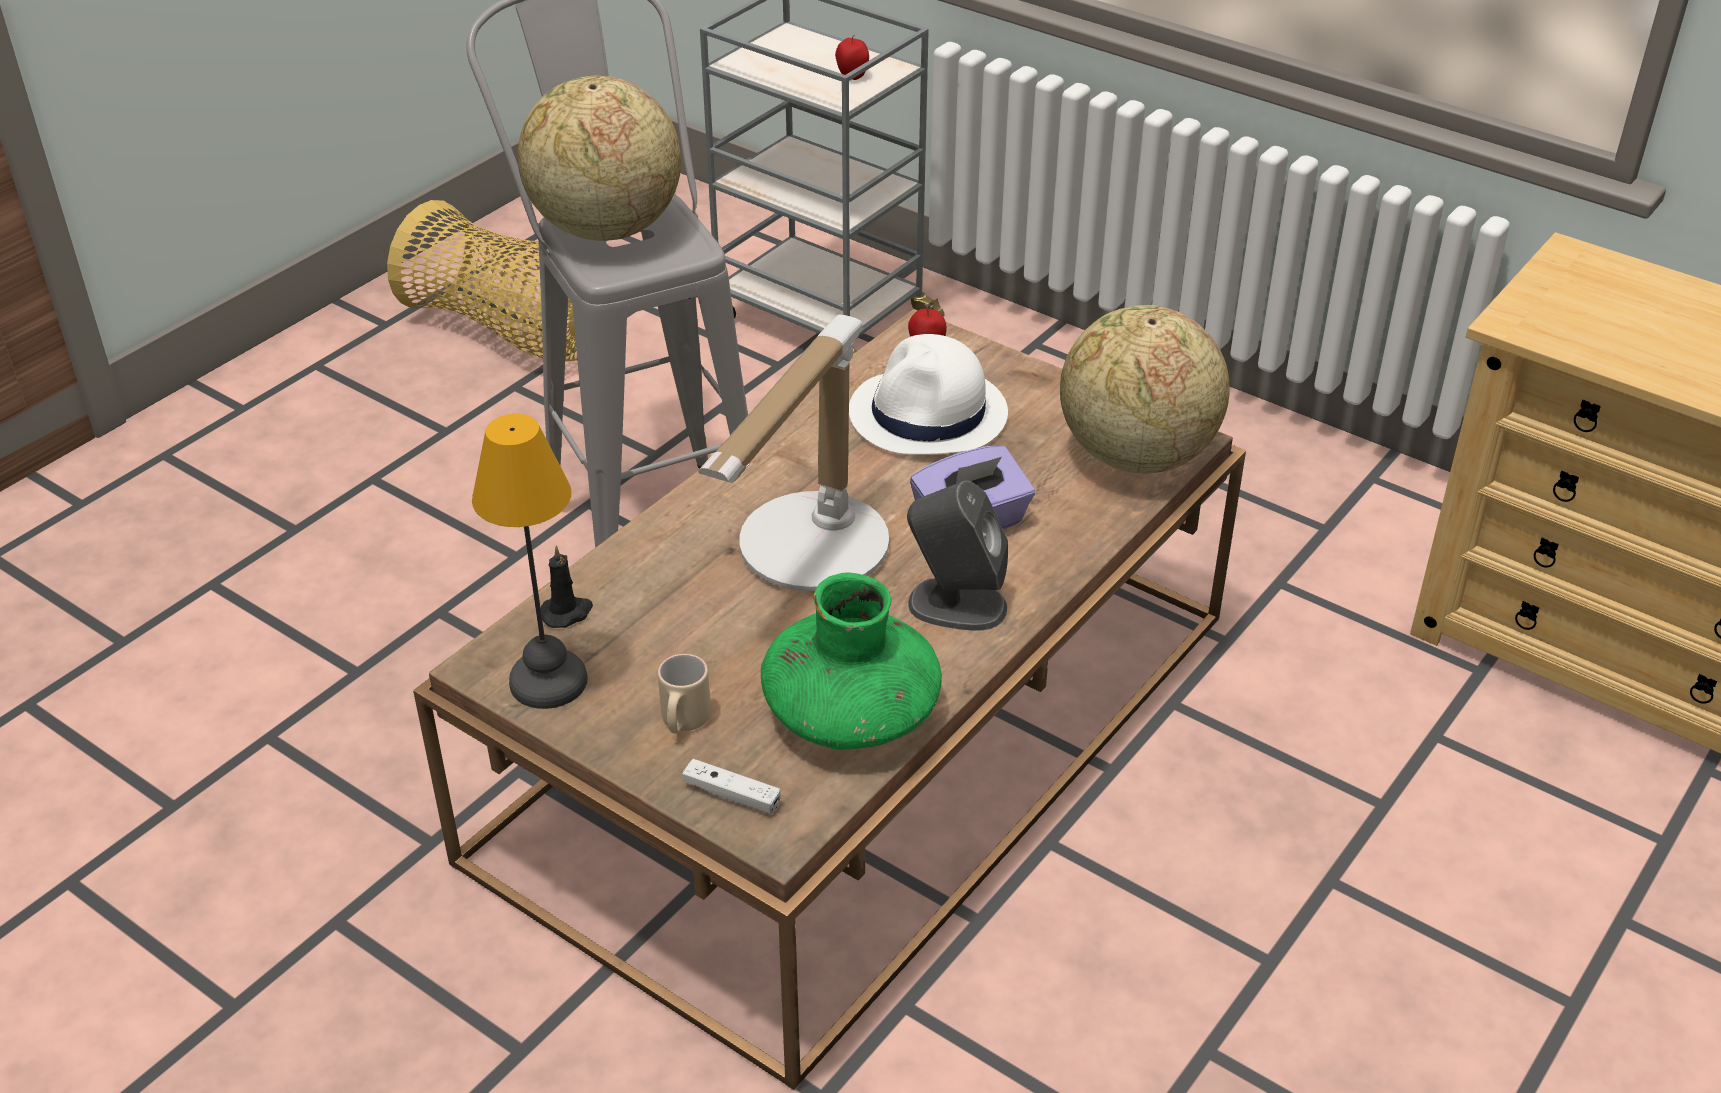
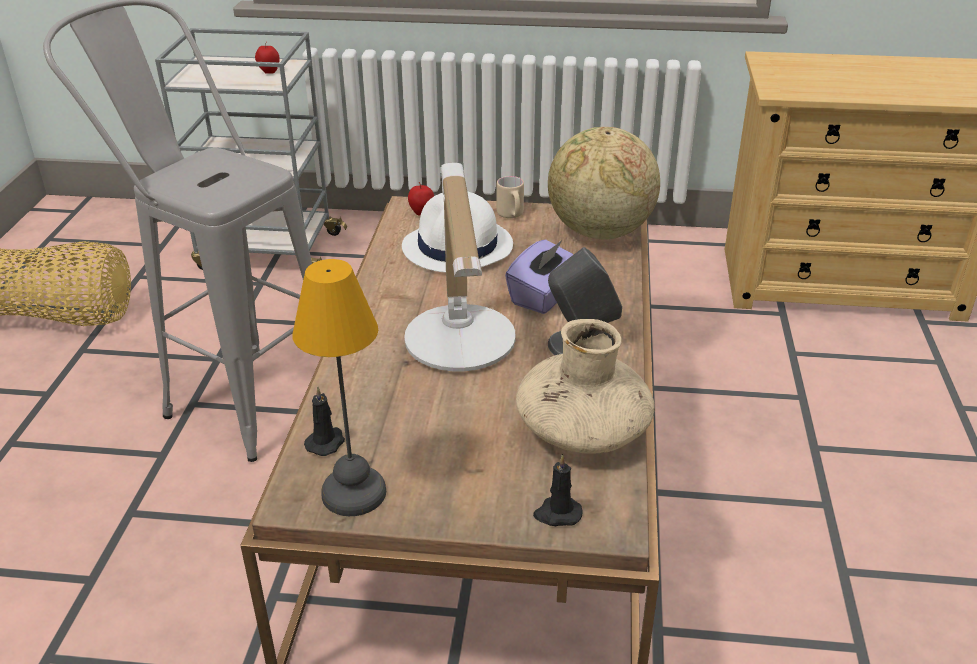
camera: 30 degrees left, 5 degrees down
(605, 229) = (191, 178): globe -> none
(683, 723) = (478, 481): beige mug -> beige mug (511, 215)
(732, 795) = (557, 514): white game controller -> black candle
(851, 713) = (583, 430): green vase -> beige vase

